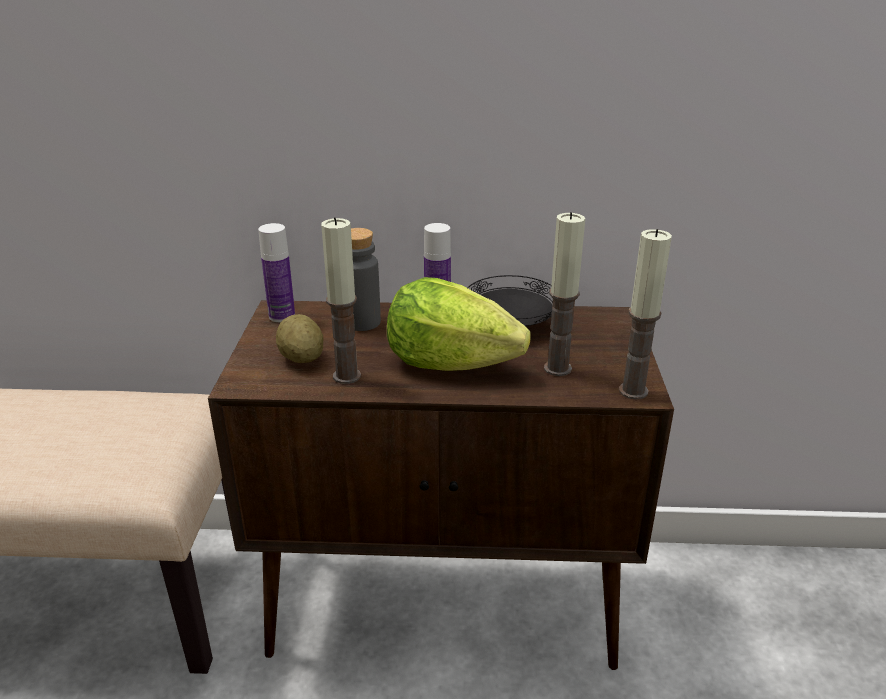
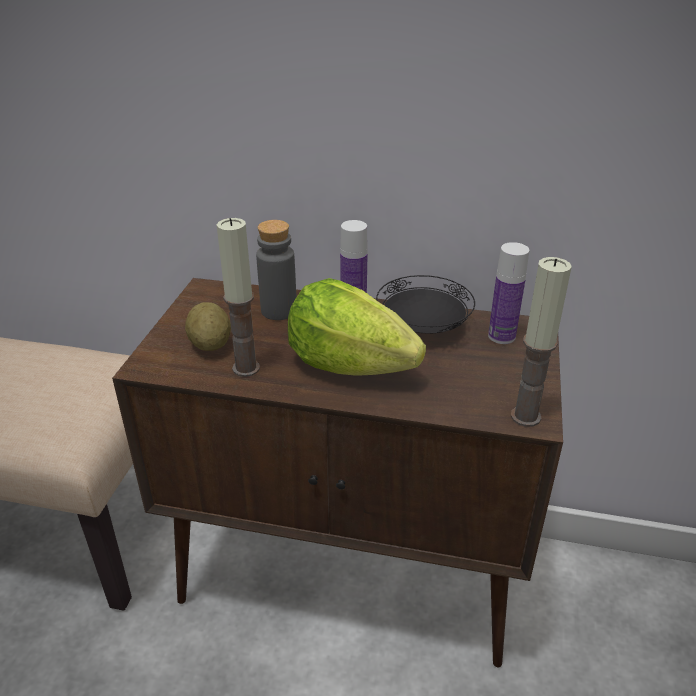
camera: 10 degrees right, 5 degrees up
(282, 316) = (206, 297): bottle -> bottle (501, 336)
(557, 368) = (455, 382): candle -> none

